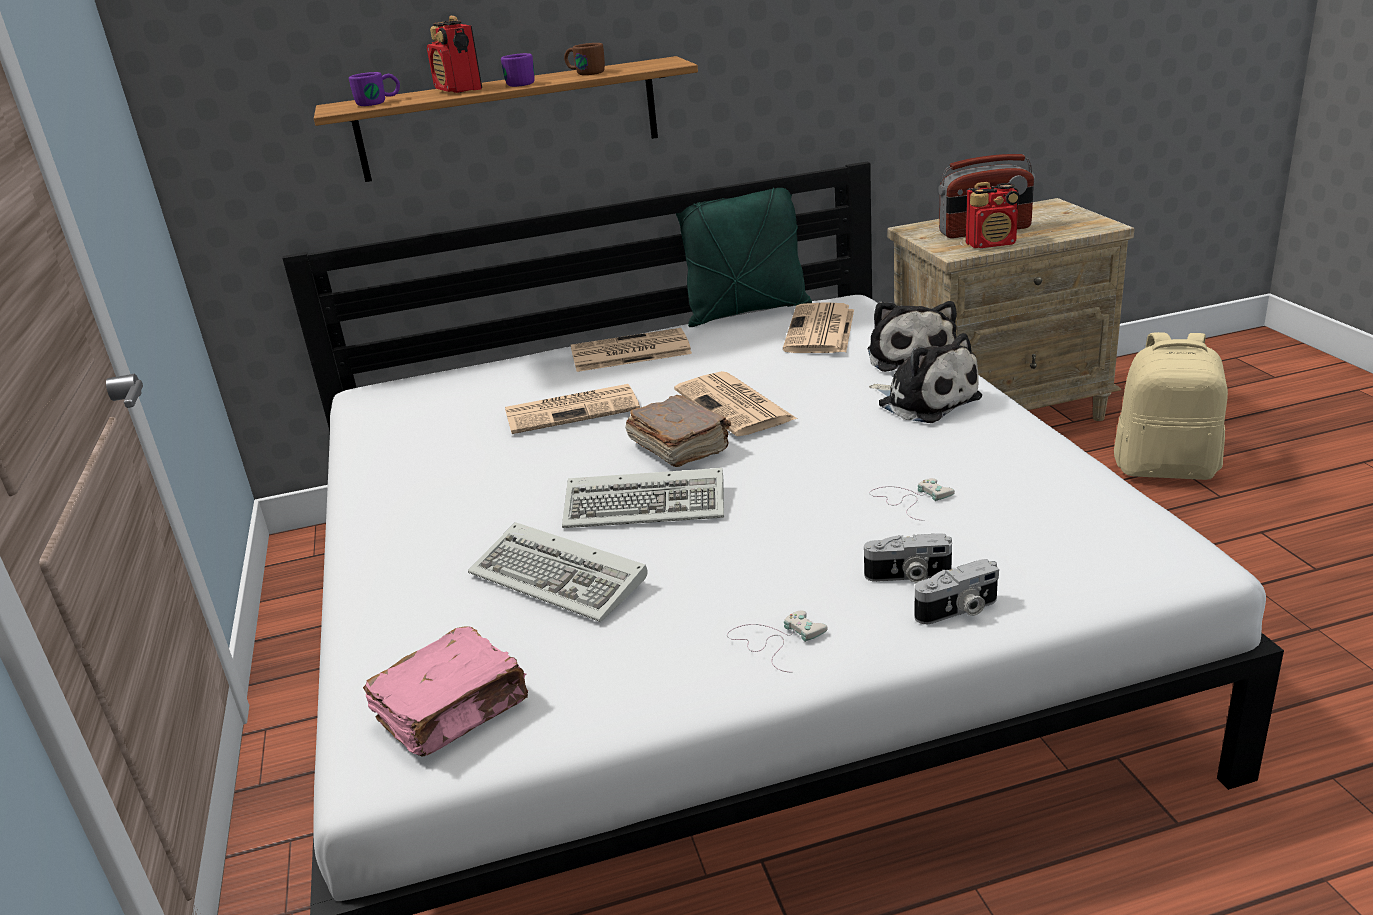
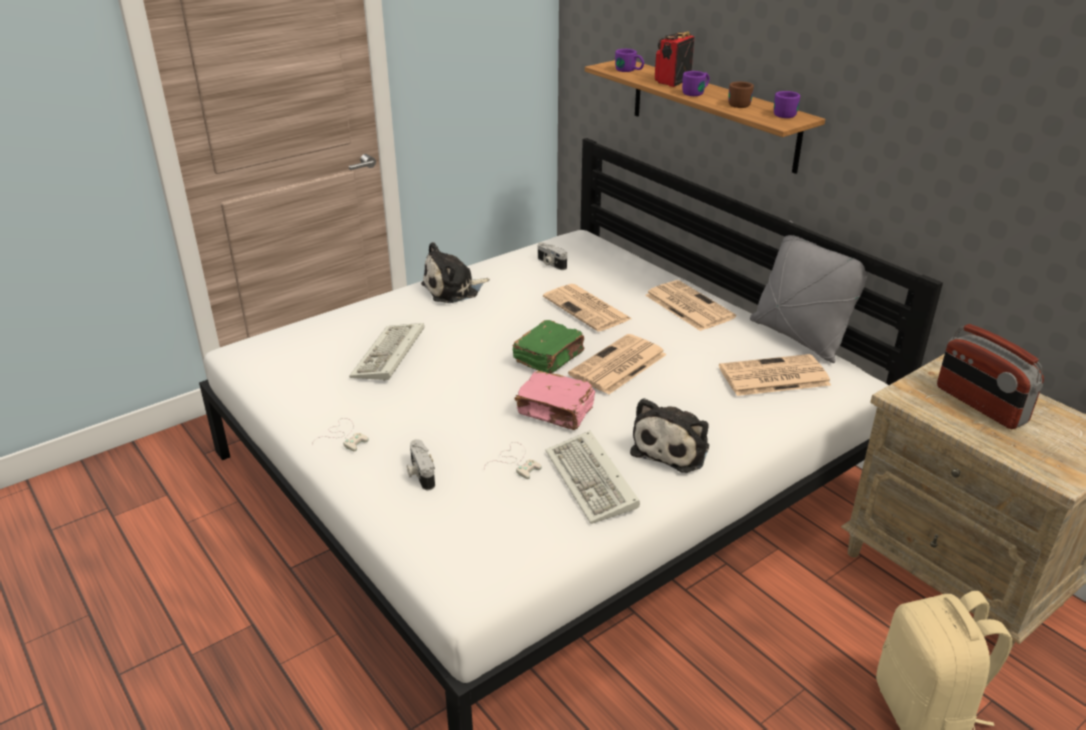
camera: 65 degrees right, 5 degrees up
(454, 710) = (276, 357): pink book -> pink book (556, 411)
(643, 63) = (785, 113): none -> purple mug
(649, 505) = (475, 364): keyboard -> keyboard (593, 482)
(679, 447) = (549, 357): brown book -> green book
(746, 312) = (799, 337): green pillow -> grey pillow
(909, 355) = (757, 429): plush toy -> plush toy (453, 289)
(958, 610) = (384, 497): camera -> camera (550, 263)
(992, 244) = (940, 413): radio -> none

